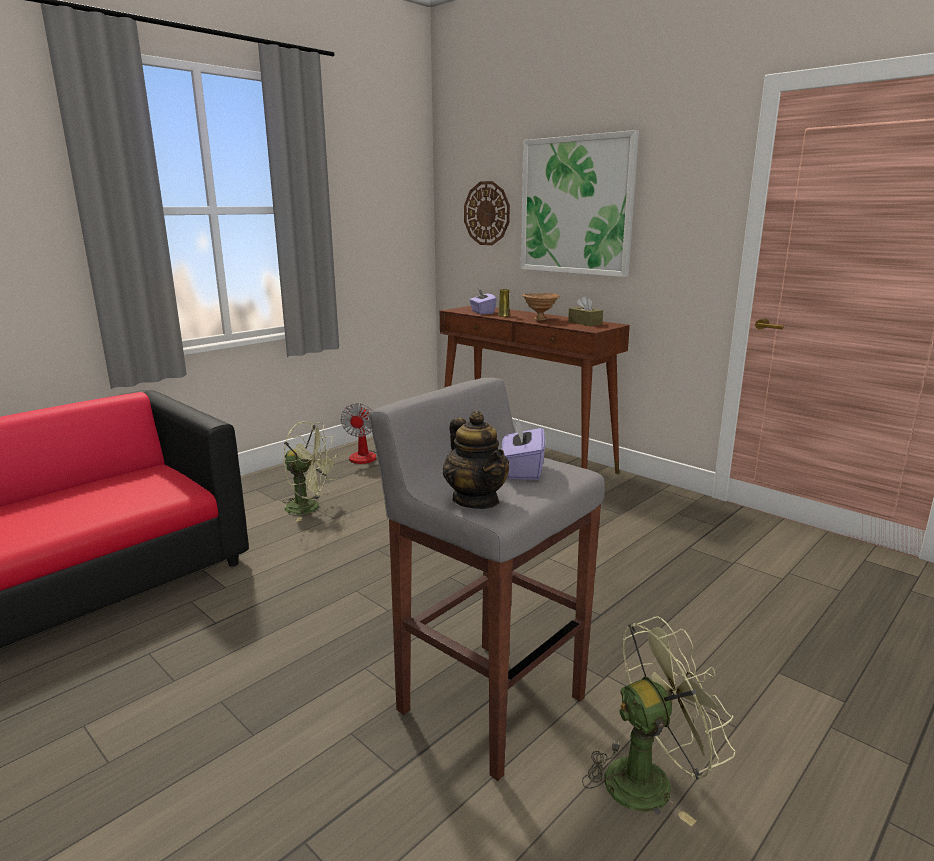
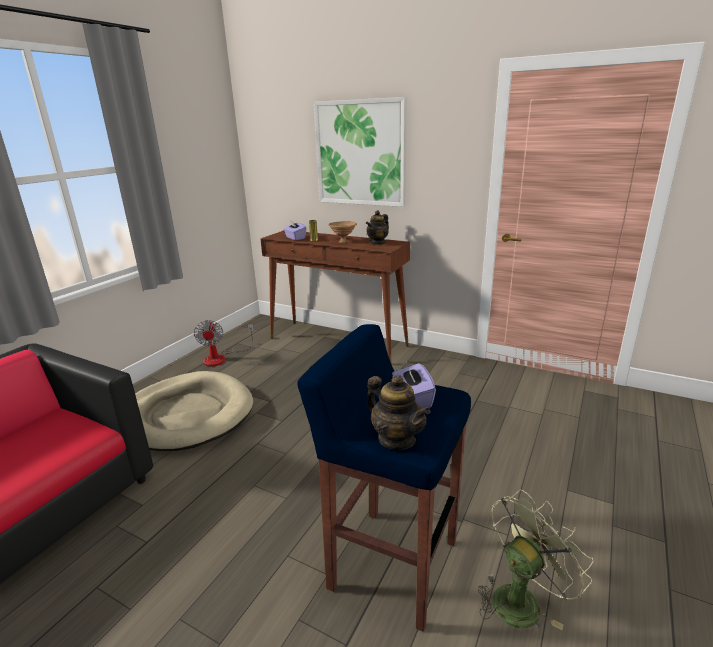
camera: 15 degrees left, 5 degrees up
(310, 508) = (188, 414): green fan -> beige dog bed
(487, 213) = (287, 158): wall clock -> none
(489, 702) = (391, 563): grey stool -> blue stool
(585, 323) = (378, 242): brown tissue box -> teapot

